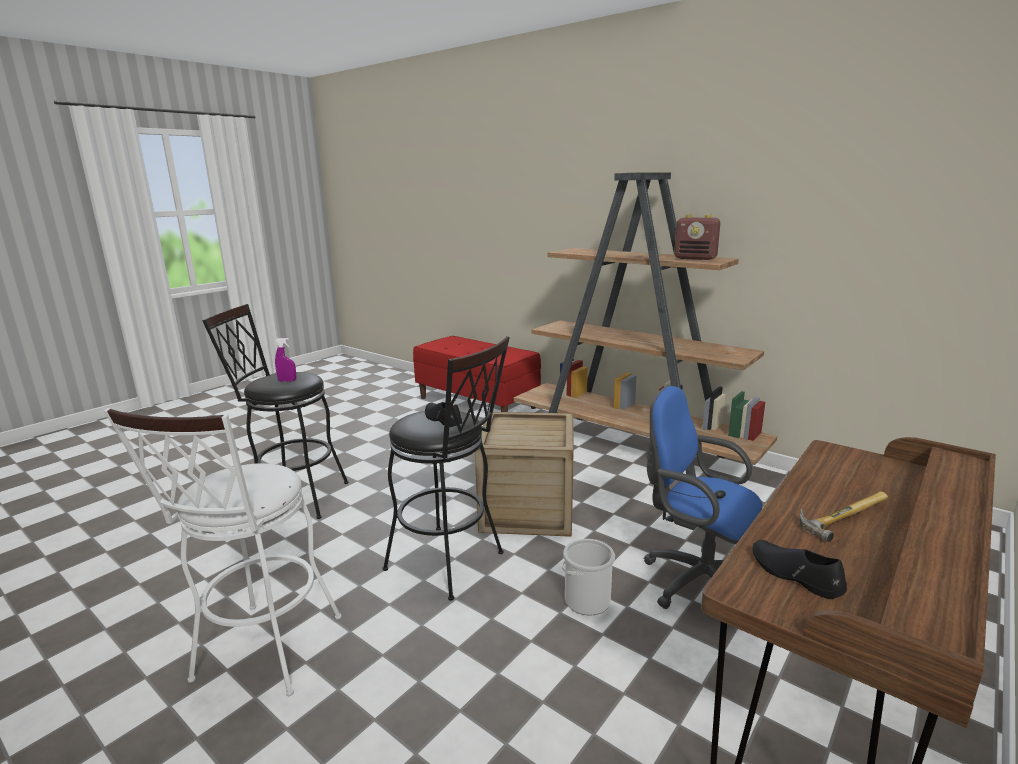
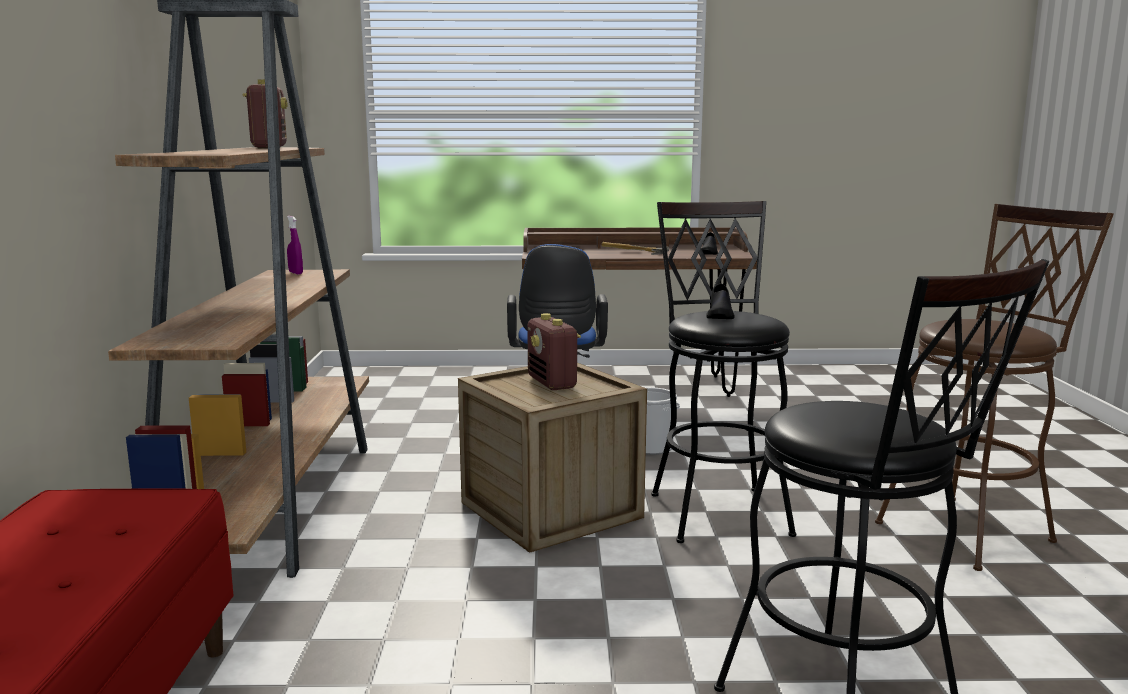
camera: 130 degrees left, 5 degrees down
(262, 656) = (973, 529): white stool -> brown stool
(287, 381) = (854, 410): purple spray bottle -> purple spray bottle (295, 273)
(531, 433) = (552, 383): none -> radio

